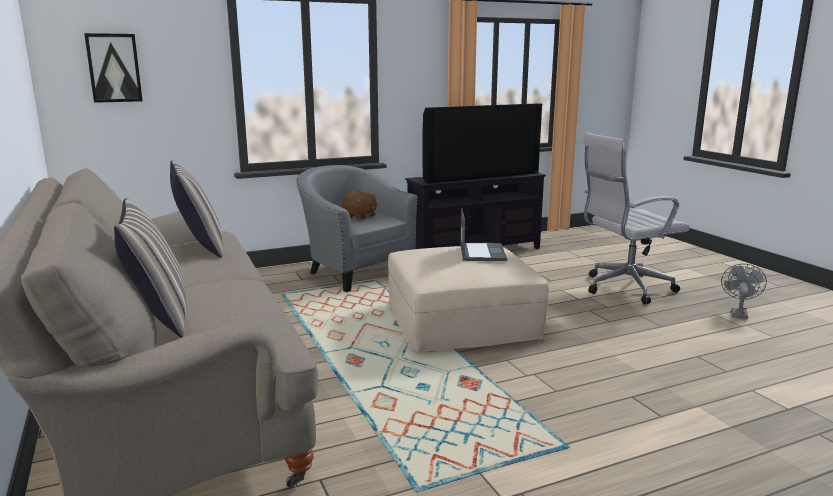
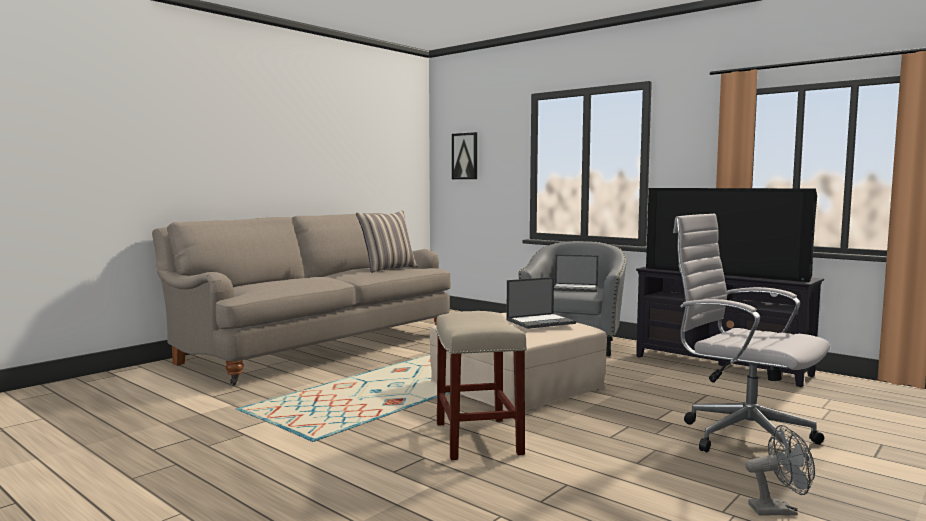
camera: 65 degrees right, 10 degrees down
(159, 317) = (268, 280): pillow -> none
(359, 216) = (575, 288): brown plush toy -> laptop
(594, 365) = (478, 439): none -> beige stool

